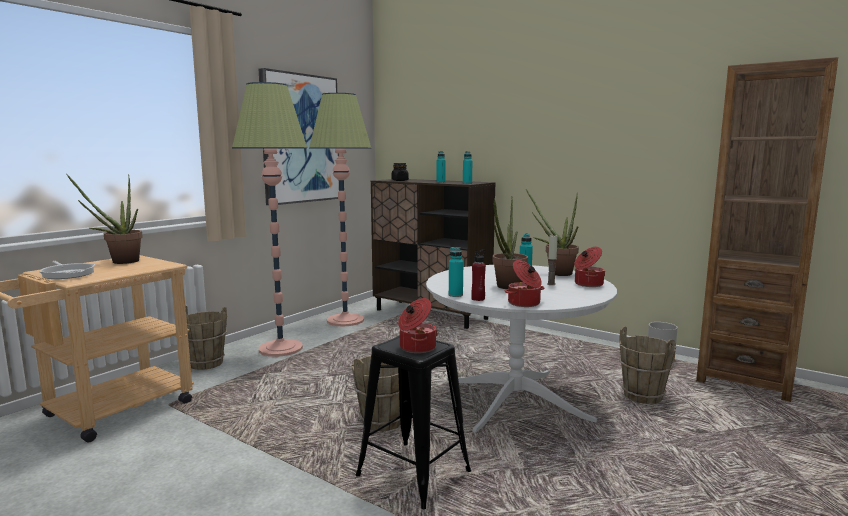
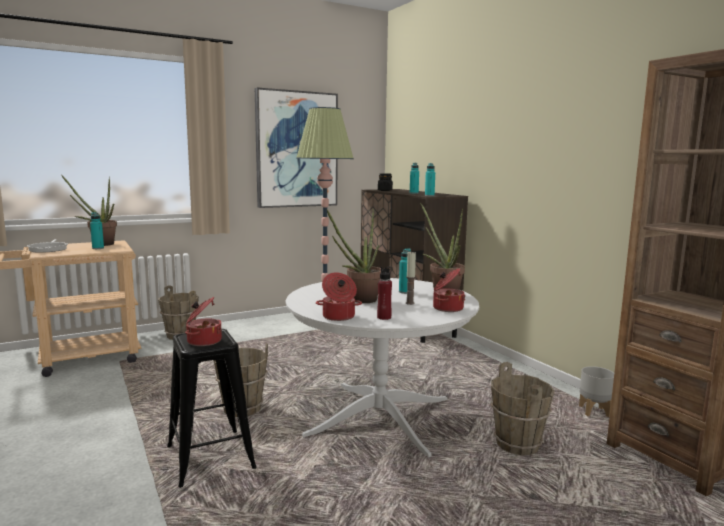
camera: 25 degrees right, 0 degrees up
(280, 348) = (245, 333): floor lamp -> none
(455, 295) = (298, 301): turquoise bottle -> turquoise bottle (98, 248)
(478, 299) = (308, 307): red bottle -> red bottle (384, 317)

